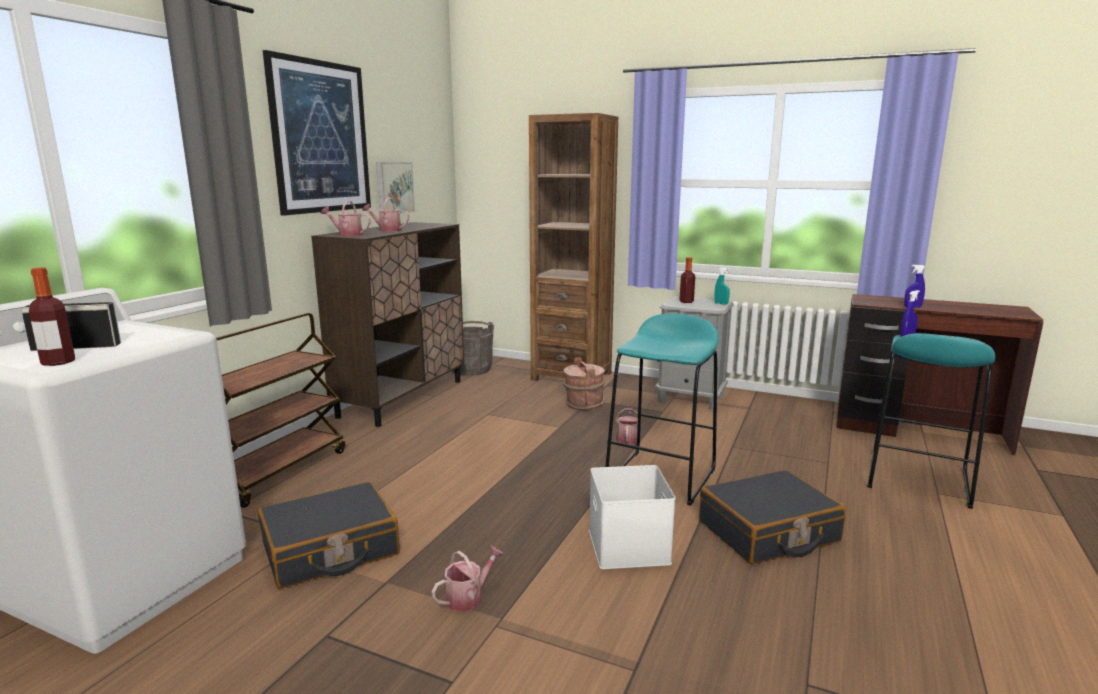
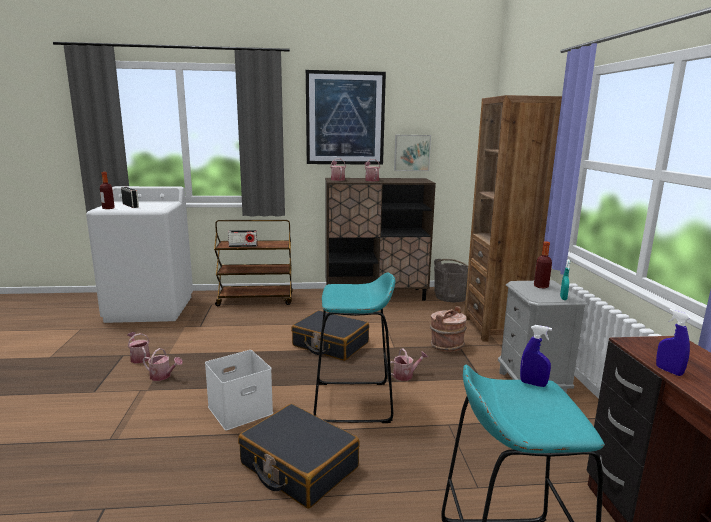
camera: 60 degrees right, 0 degrees up
(262, 377) = (243, 246): none -> radio
(330, 550) = (190, 334): black suitcase -> black suitcase (330, 344)
(363, 616) = (139, 358): none -> watering can

